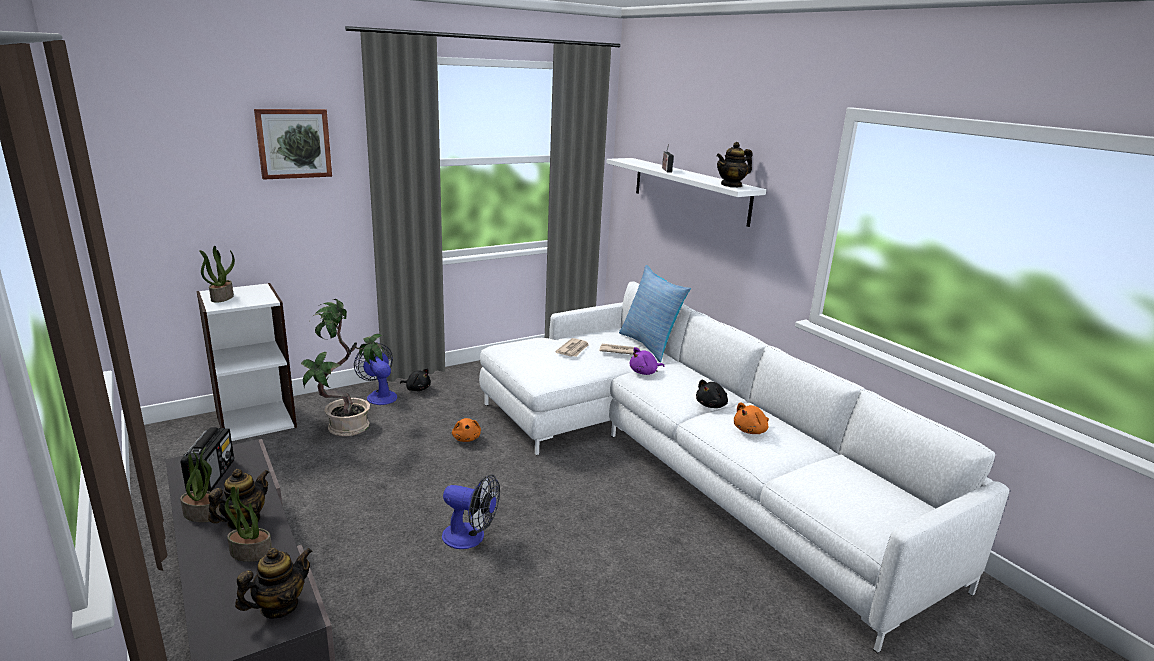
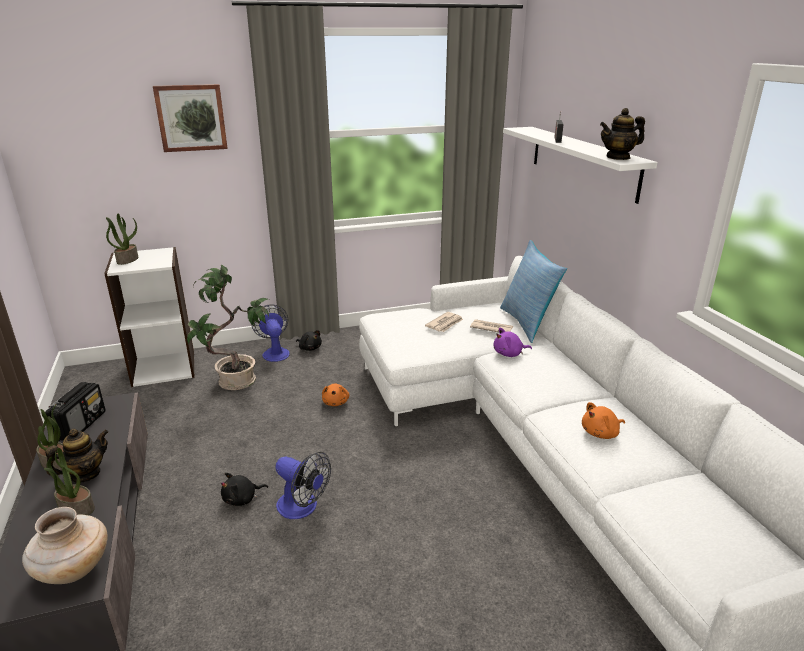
camera: 15 degrees right, 5 degrees up
(279, 606) = (73, 569): teapot -> beige vase
(712, 405) = (569, 397): black plush toy -> black plush toy (242, 499)

